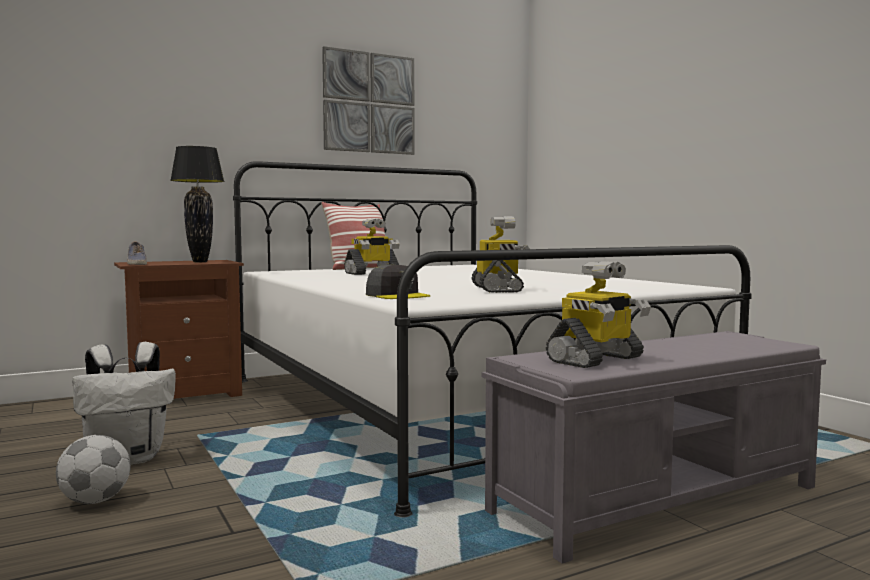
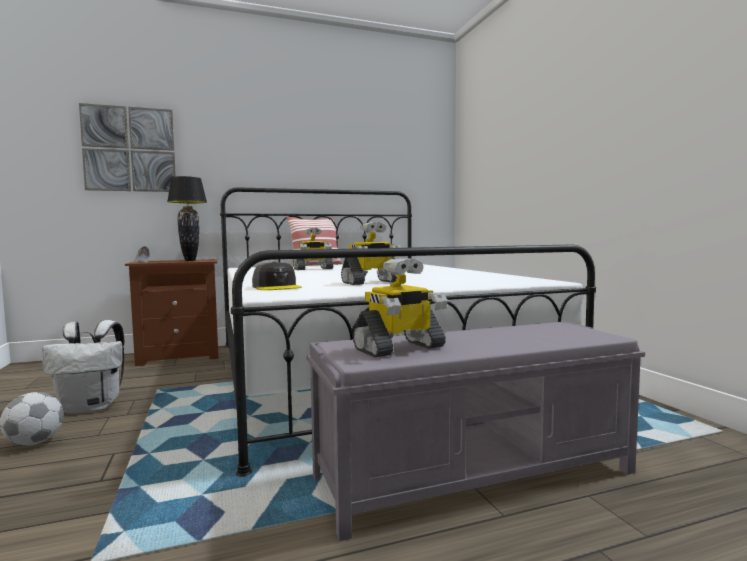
camera: 10 degrees right, 0 degrees up
(369, 103) = (325, 142): picture -> picture (130, 149)
(498, 289) = (371, 282): toy robot -> toy robot turned 60 degrees clockwise

